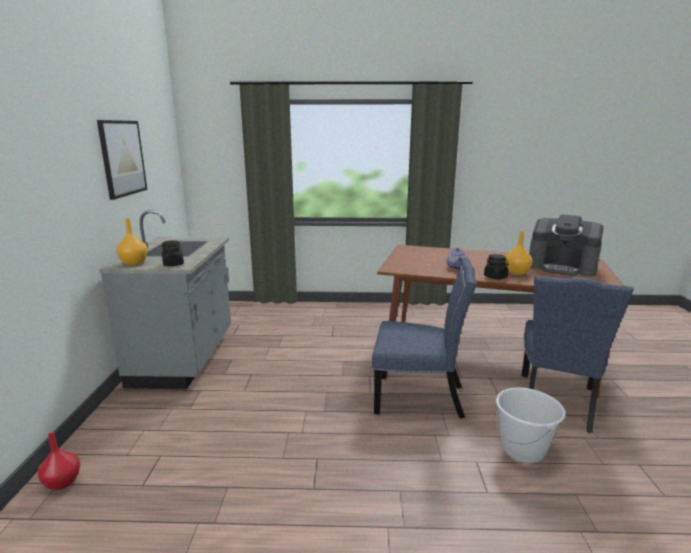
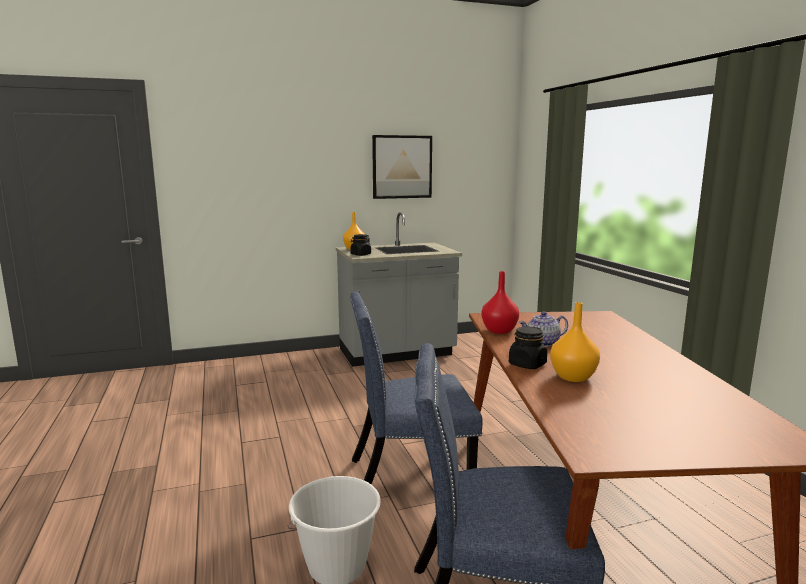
camera: 70 degrees right, 5 degrees down
(62, 483) = (234, 365): red vase -> red vase (498, 331)
(417, 397) = (412, 474): blue chair -> blue chair turned 90 degrees clockwise
(562, 267) = (678, 413): coffee machine -> none

